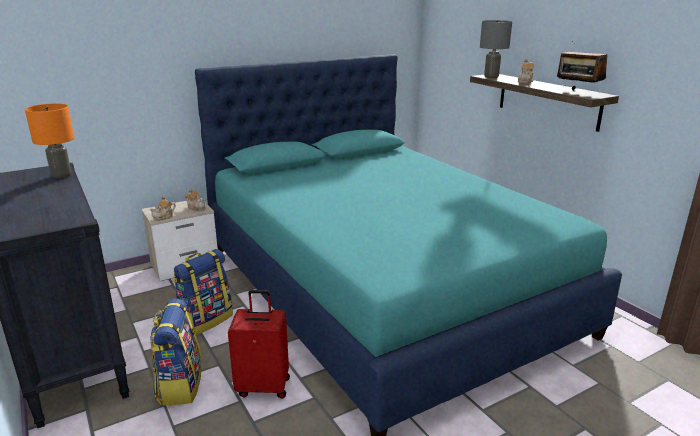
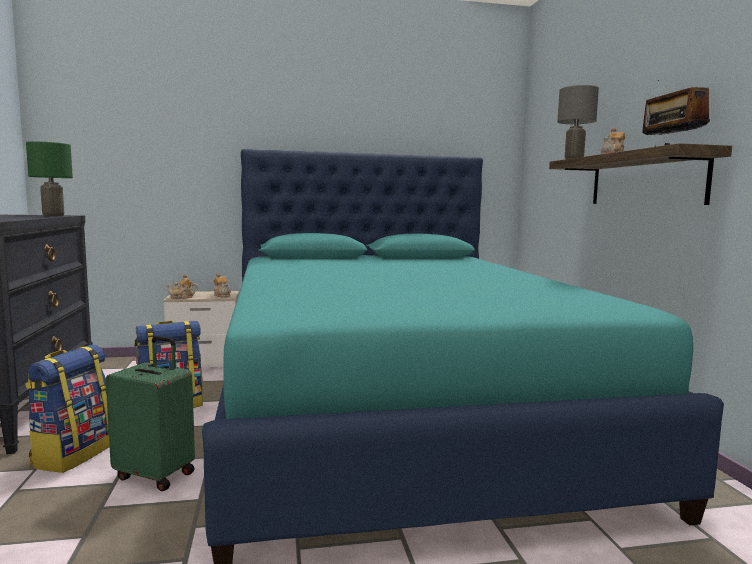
camera: 20 degrees right, 15 degrees down
(62, 176) = (53, 216): orange table lamp -> green table lamp
(264, 386) = (156, 474): red suitcase -> green suitcase

